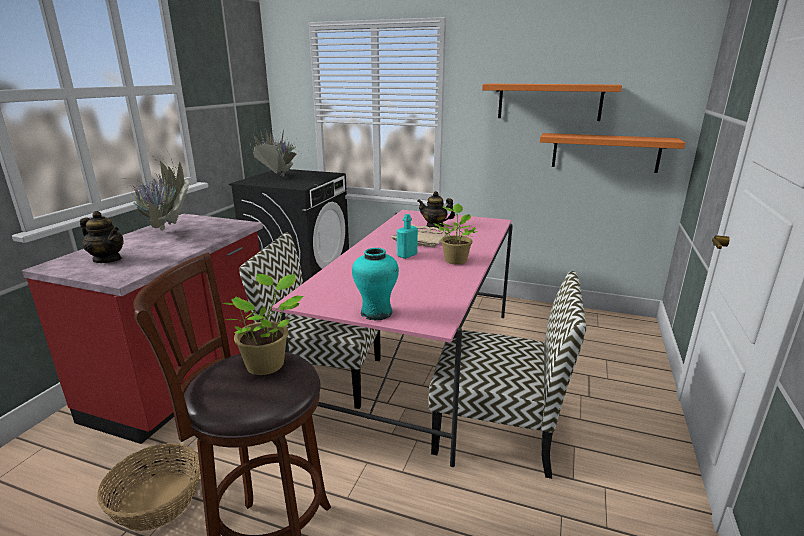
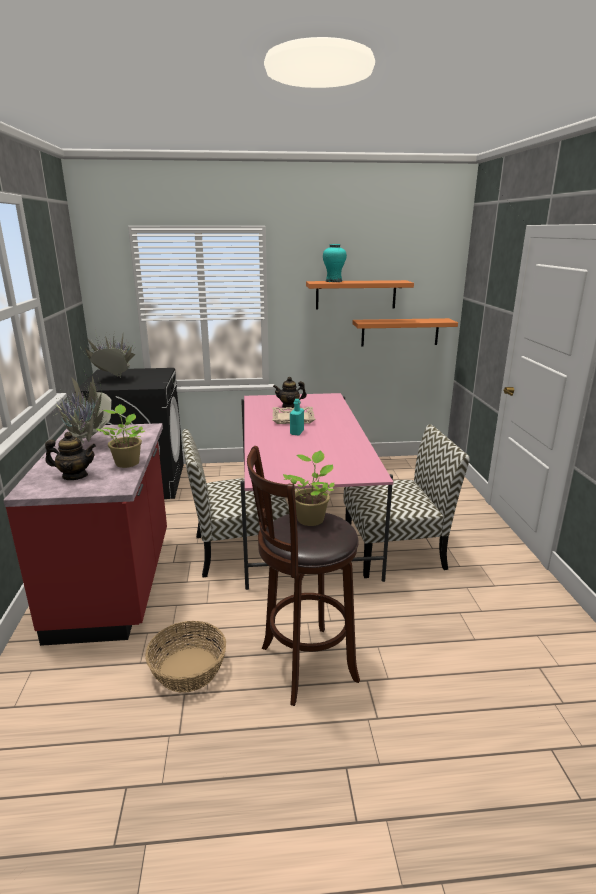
camera: 25 degrees left, 0 degrees up
(376, 313) = (327, 476): turquoise vase -> turquoise vase (334, 281)
(455, 260) = (336, 430): potted plant -> potted plant (127, 462)

